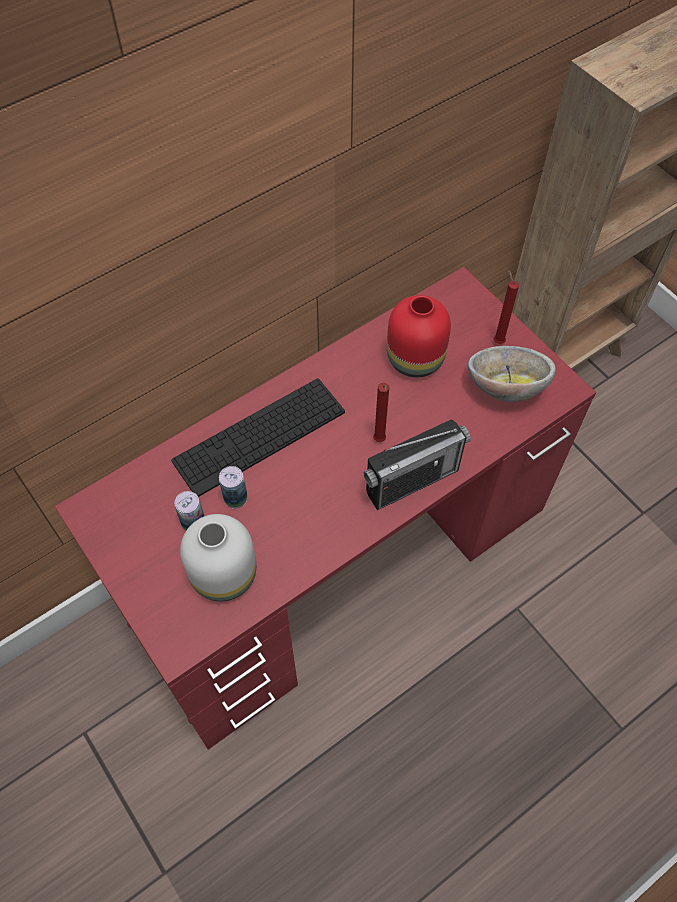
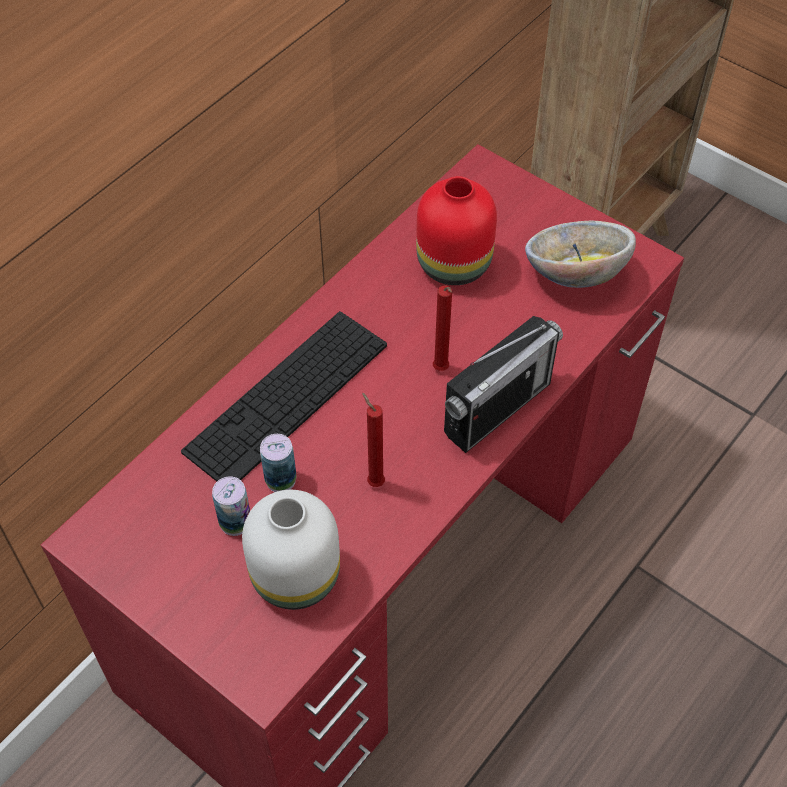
camera: 15 degrees left, 5 degrees down
(497, 340) = (547, 222): red candle -> red candle (374, 481)

